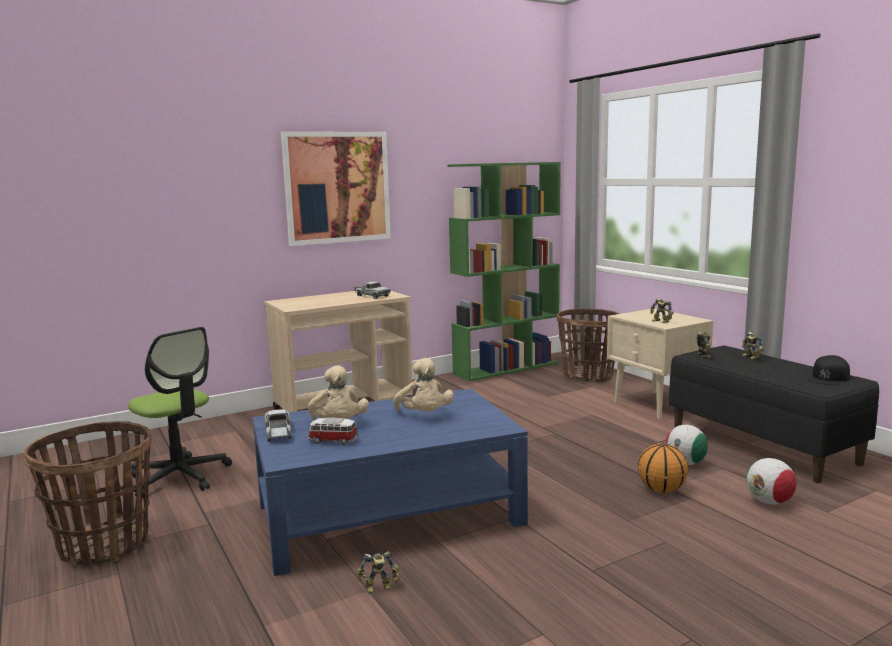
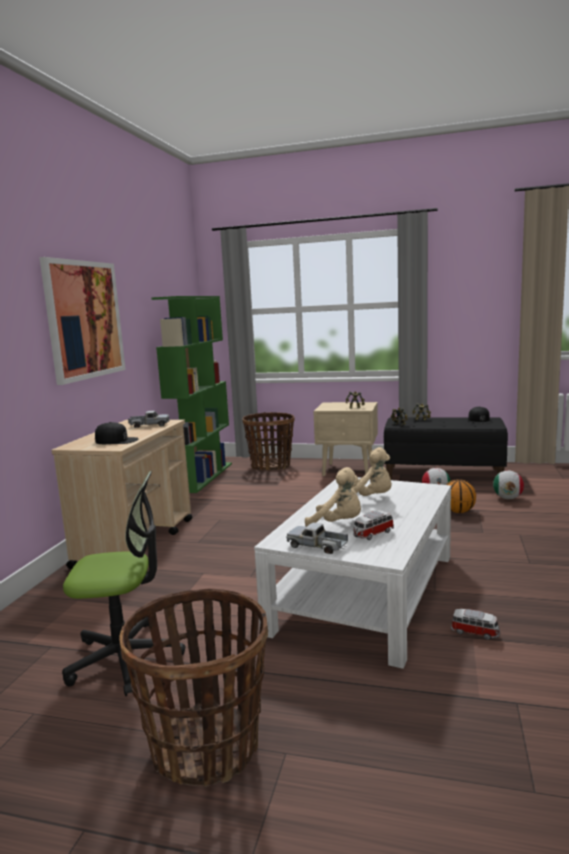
camera: 45 degrees left, 0 degrees up
(311, 303) = (116, 440): none -> black cap
(379, 588) = (475, 632): toy robot -> toy car
(387, 514) = (366, 592): blue coffee table -> white coffee table

